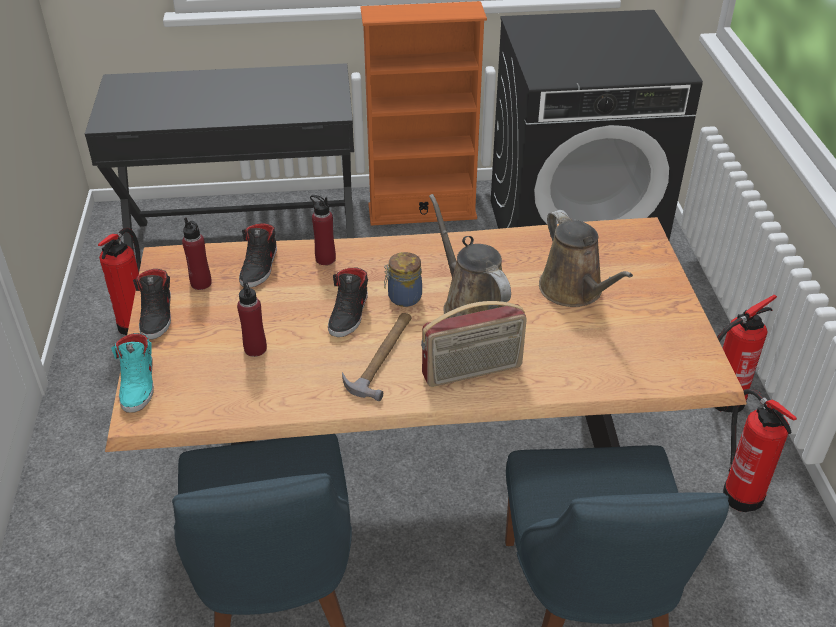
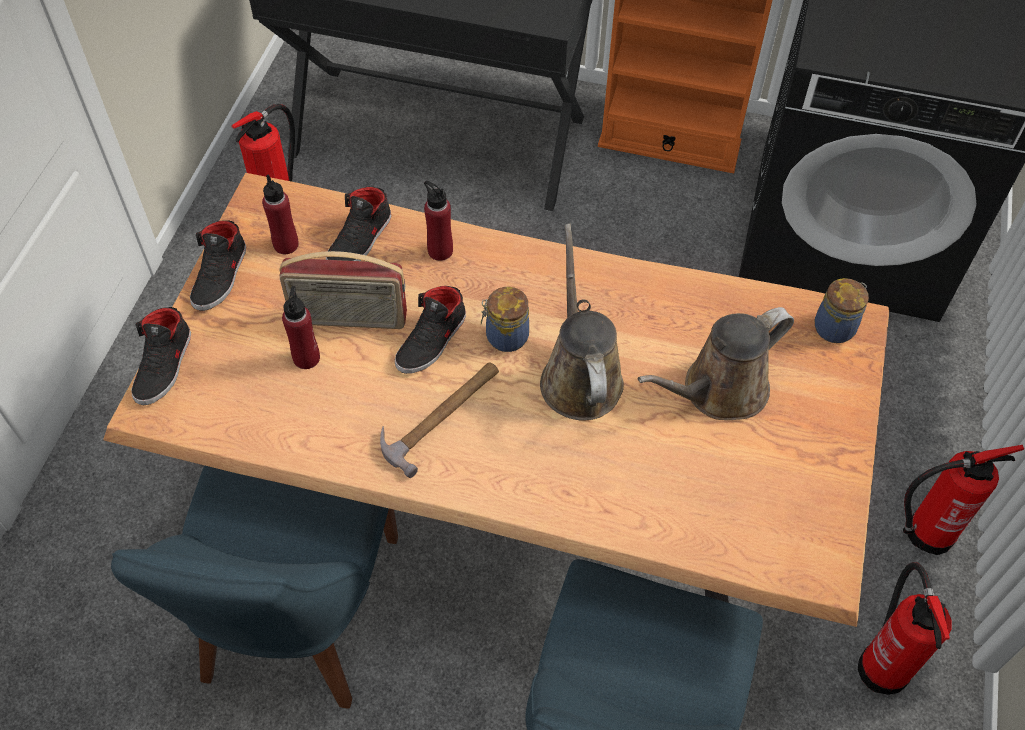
camera: 20 degrees right, 15 degrees up
(139, 384) = (164, 366): turquoise shoe -> black shoe
(472, 372) = (536, 472): radio -> radio (349, 319)
(574, 291) = (718, 391): brown watering can -> brown watering can turned 60 degrees clockwise
(630, 236) = (835, 327): none -> jar

